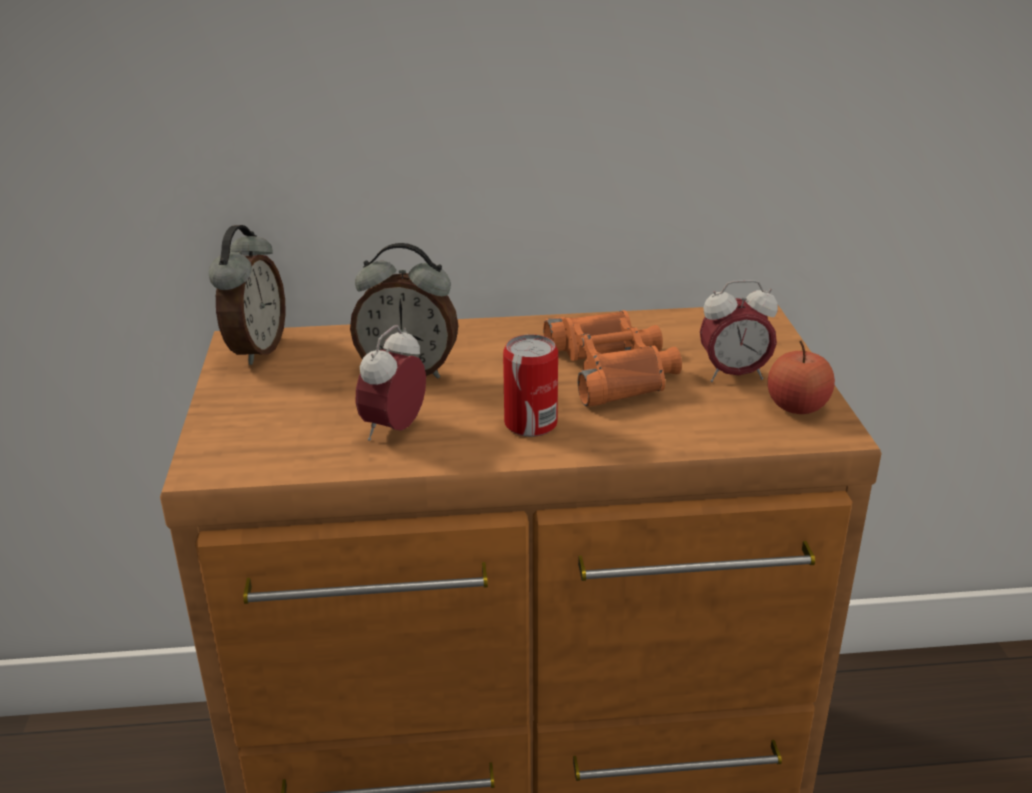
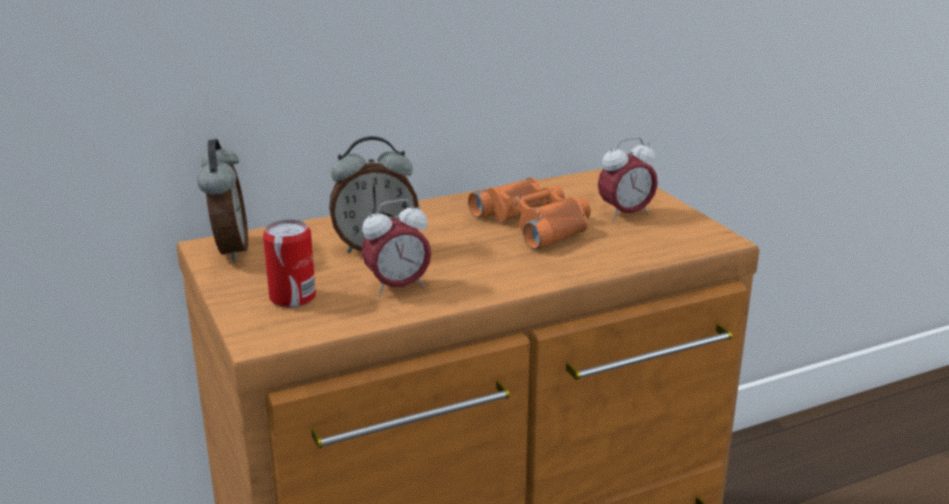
camera: 20 degrees left, 5 degrees down
(394, 429) = (397, 287): alarm clock -> alarm clock turned 120 degrees counterclockwise
(530, 424) = (502, 267): can -> can (292, 297)
(797, 407) = (684, 228): apple -> none

